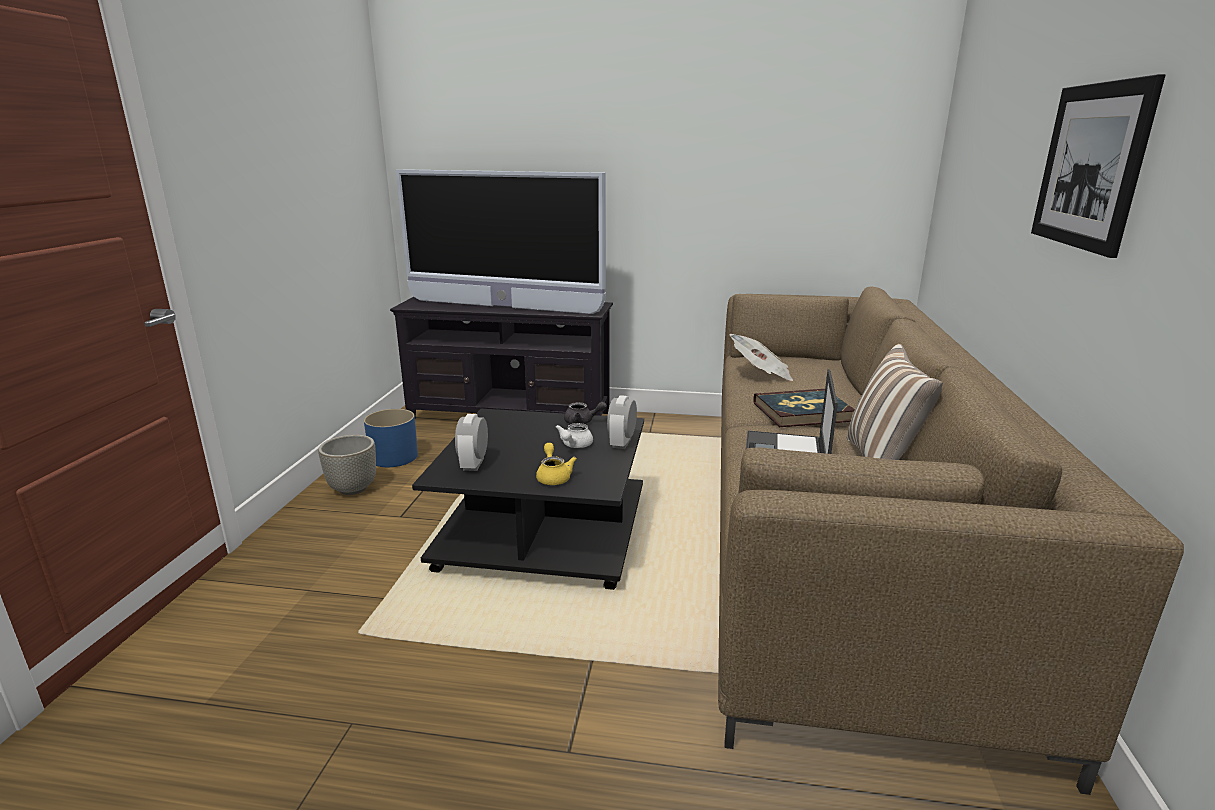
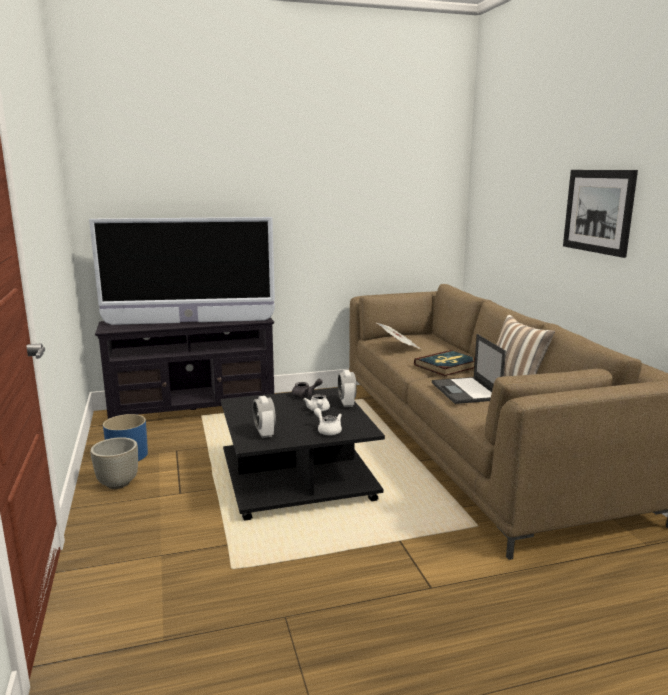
camera: 25 degrees left, 5 degrees down
(553, 477) = (328, 430): yellow teapot -> white teapot

